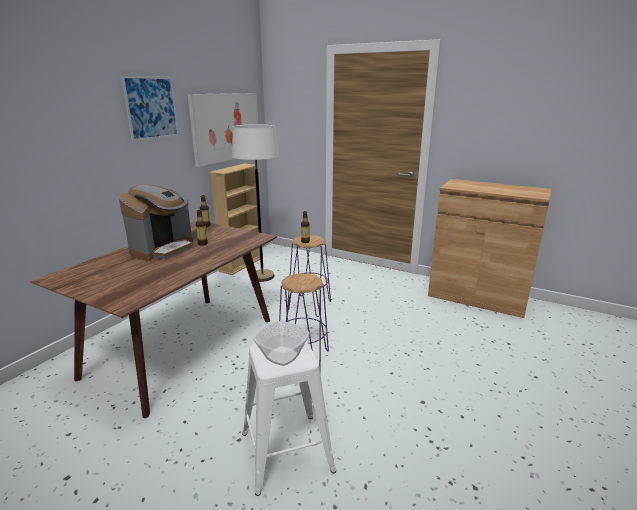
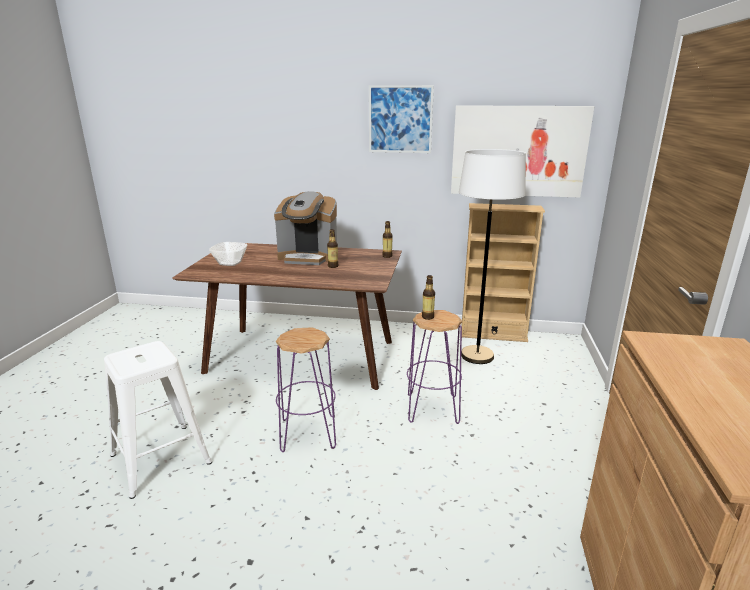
camera: 70 degrees right, 0 degrees up
(283, 356) = (136, 358): bowl -> bowl (230, 263)

